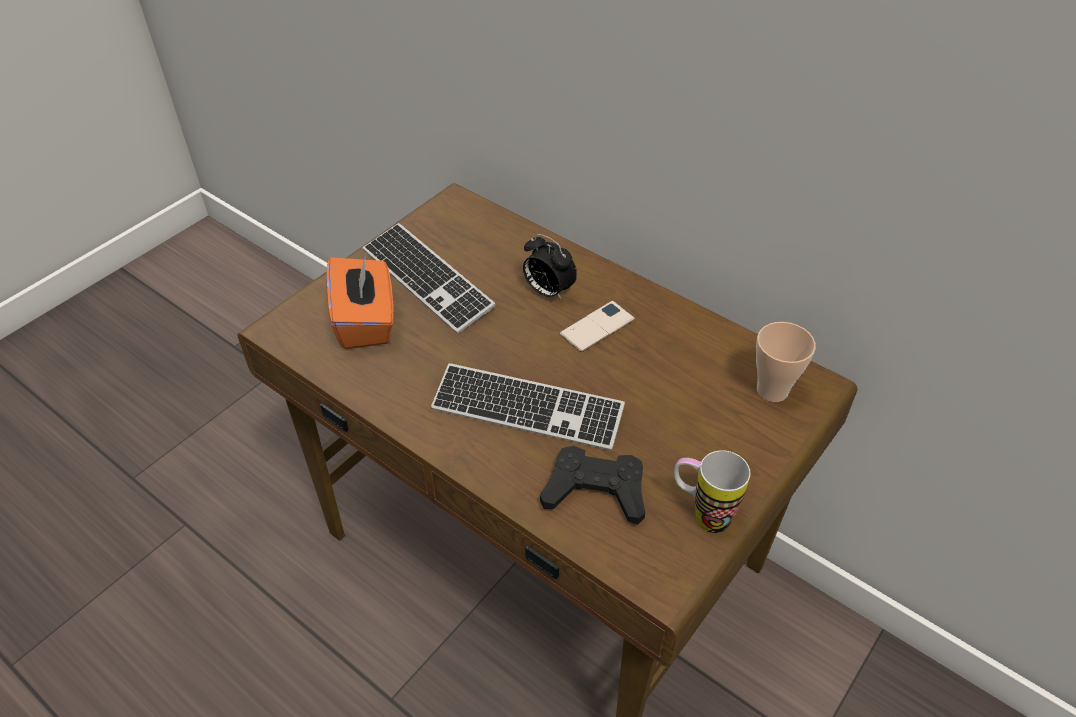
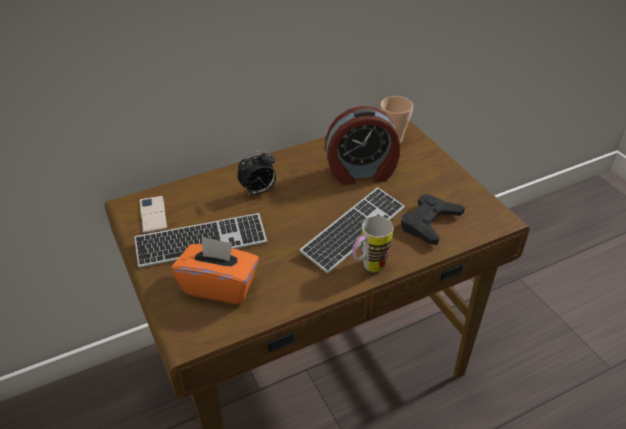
camera: 65 degrees left, 5 degrees down
(597, 327) = (304, 181): phone -> phone (153, 214)
(658, 379) = (361, 173): none -> alarm clock
(701, 514) = (462, 191): mug -> mug (368, 268)

